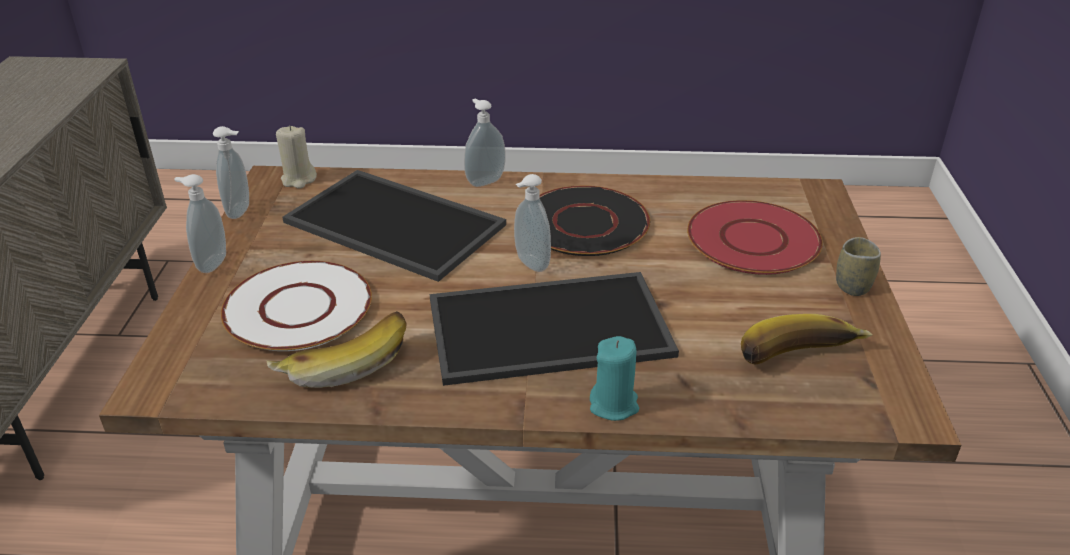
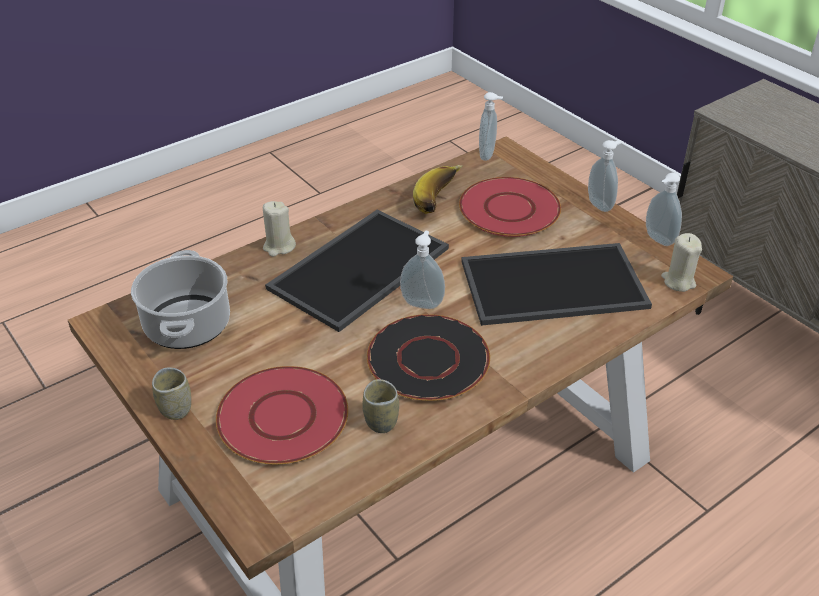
camera: 140 degrees right, 5 degrees up
(299, 307) = (509, 209): white plate -> red plate
(484, 181) = (557, 358): soap dispenser -> soap dispenser (488, 155)
(614, 405) = (279, 247): turquoise candle -> beige candle
(672, 204) = (381, 421): none -> cup
(800, 361) = (187, 324): banana -> cooking pot

